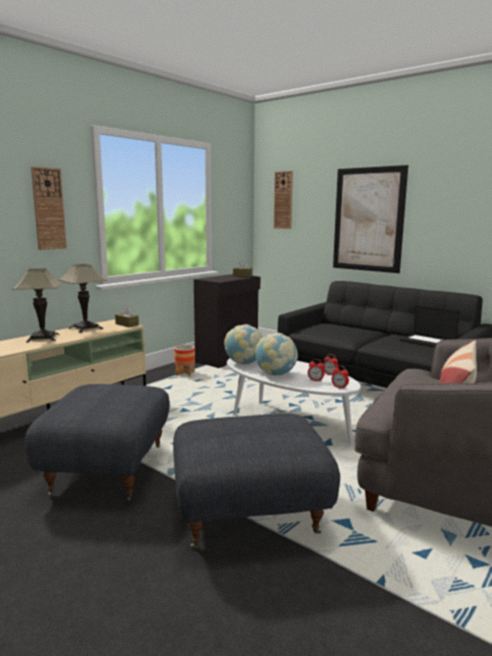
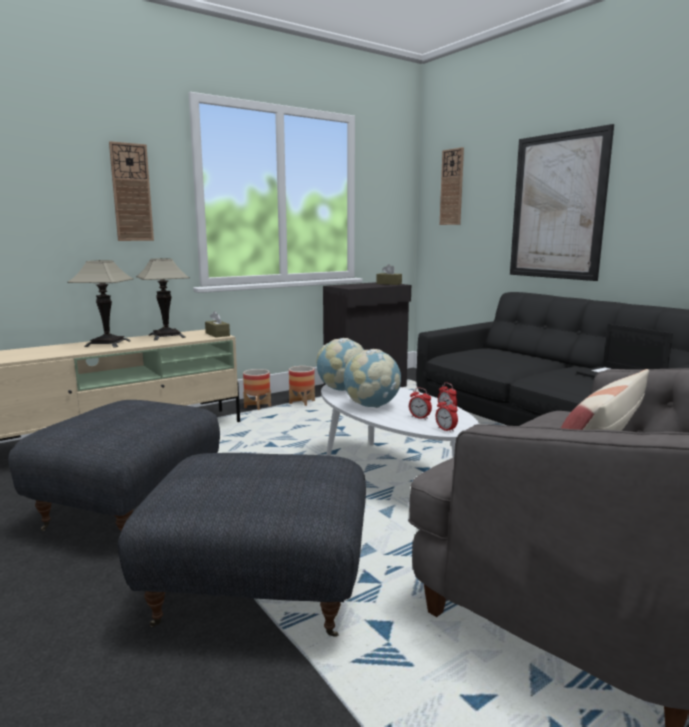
camera: 15 degrees right, 0 degrees up
(151, 380) = (257, 407): none -> planter

